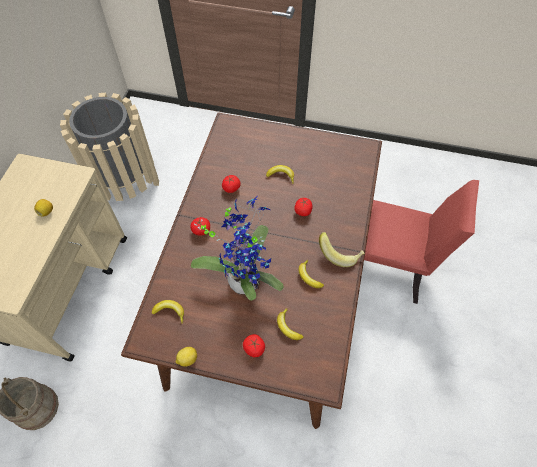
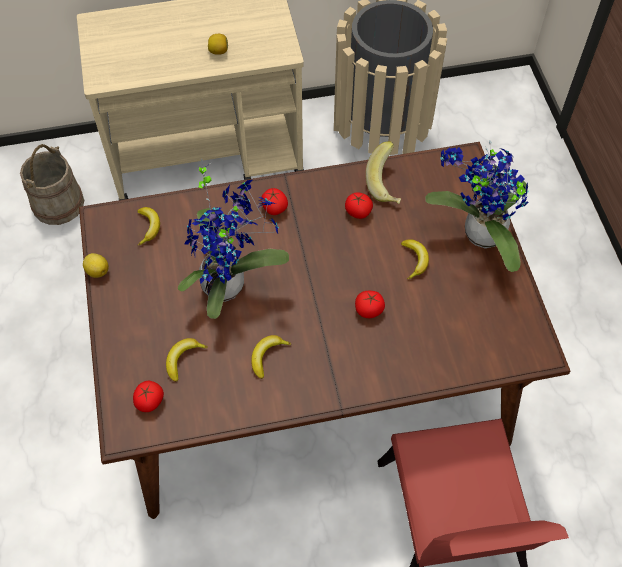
camera: 65 degrees right, 0 degrees up
(254, 348) = (138, 333): tomato -> tomato (150, 401)
(281, 140) = (478, 235): none -> potted plant
(340, 253) = (323, 381): banana -> banana (387, 184)

